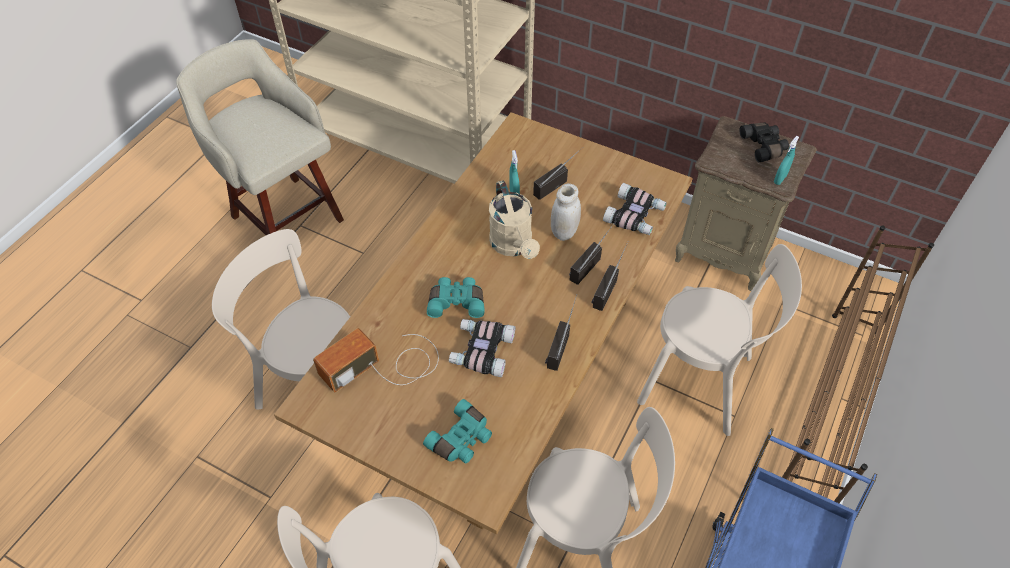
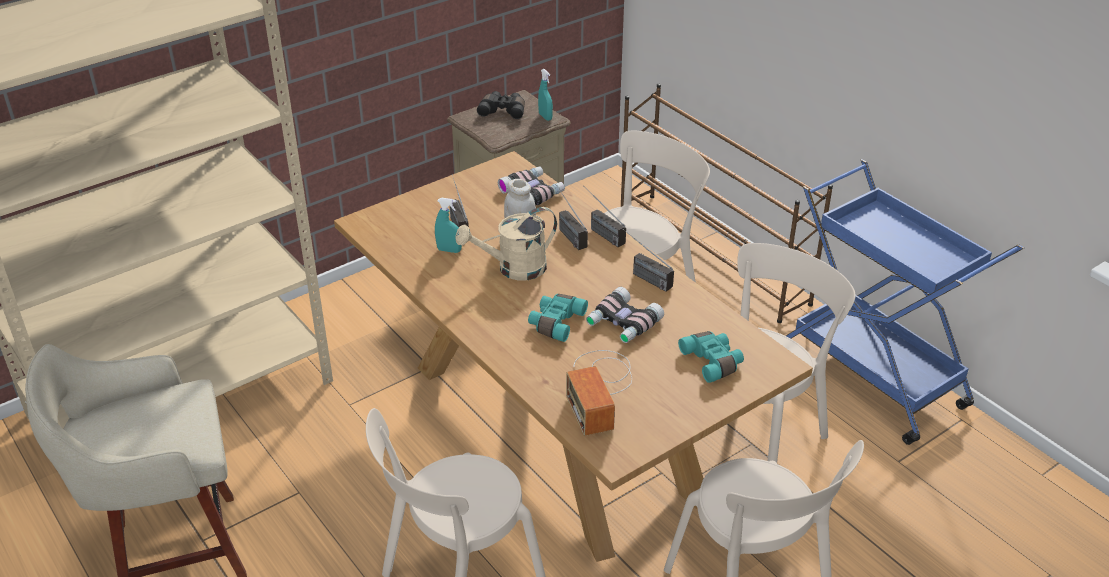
camera: 65 degrees left, 15 degrees down
(514, 246) = (513, 269): beige watering can -> beige watering can turned 150 degrees clockwise

